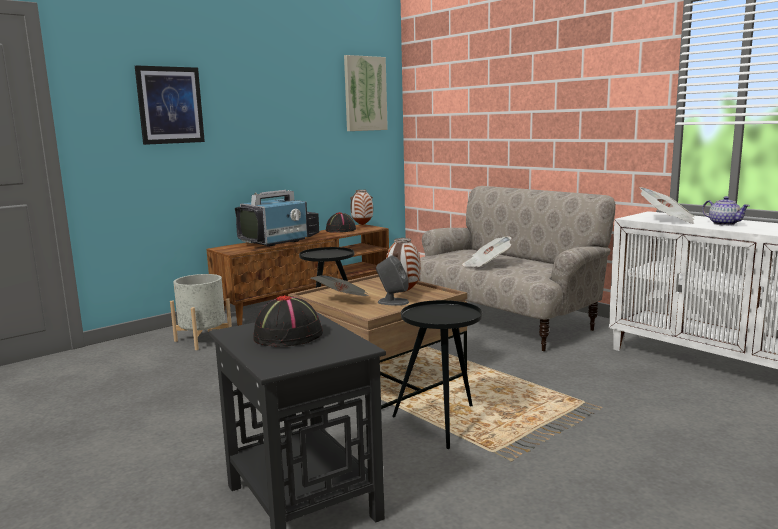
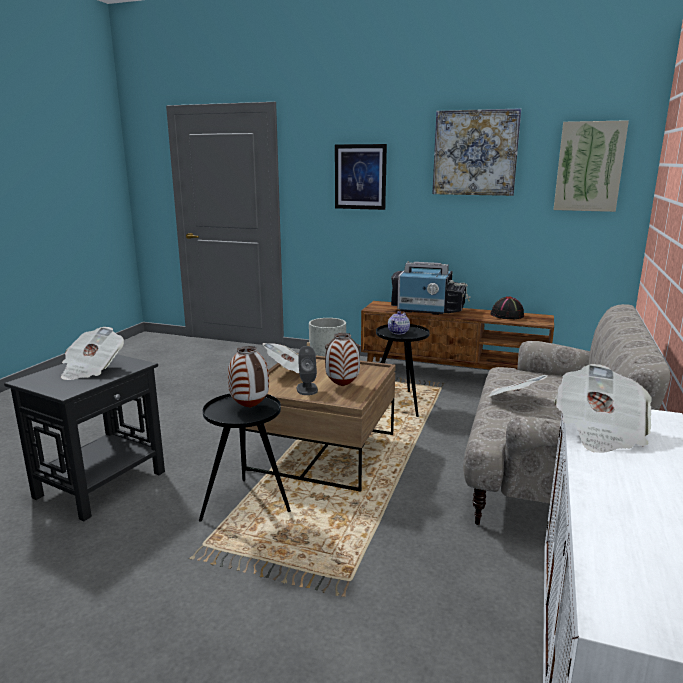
camera: 60 degrees right, 5 degrees up
(282, 80) = (475, 153): none -> picture
(288, 336) = (92, 369): black hat -> newspaper
(362, 225) = (547, 316): vase -> vase (250, 407)
(723, 224) = (637, 477): teapot -> teapot (398, 332)

